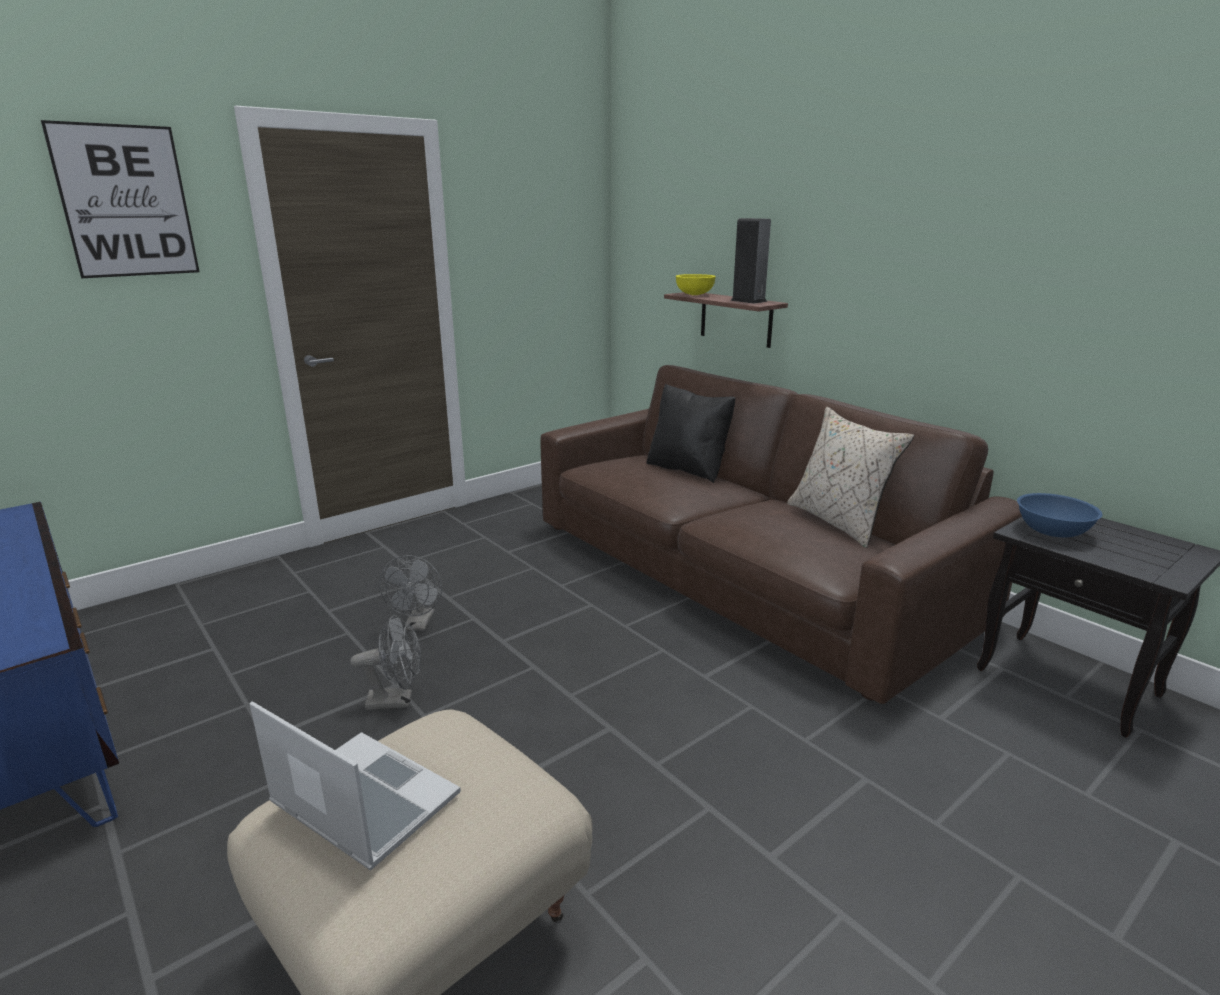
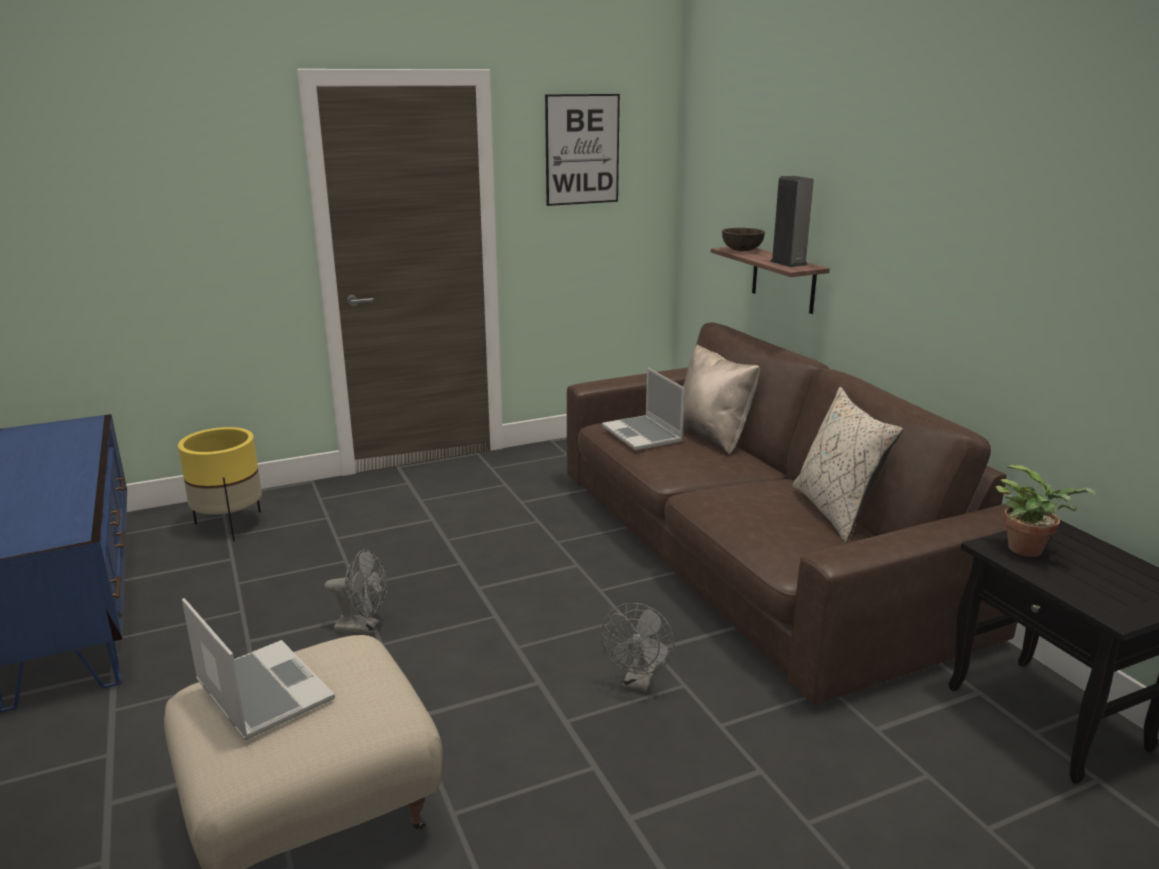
camera: 15 degrees right, 0 degrees up
(125, 202) = (199, 157): picture -> picture (582, 149)
(198, 612) = (230, 525): none -> yellow planter
(418, 625) = (409, 562): grey fan -> grey fan (638, 682)
(629, 472) = (643, 435): none -> laptop
(688, 469) = (711, 437): black pillow -> beige pillow
(694, 294) = (742, 250): yellow bowl -> brown bowl
(1053, 531) = (1030, 550): blue bowl -> potted plant

